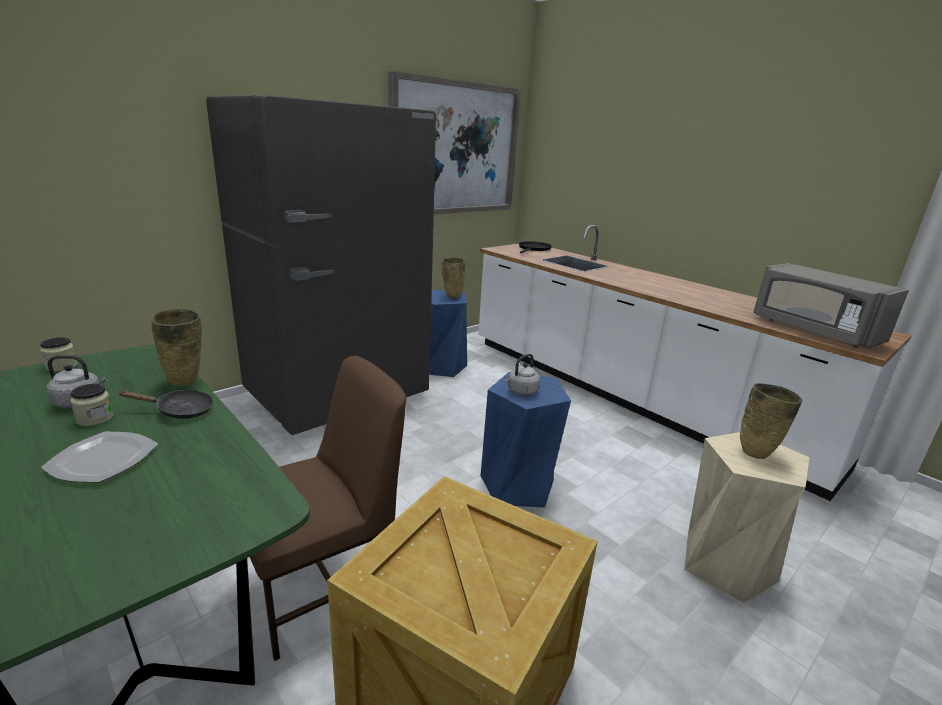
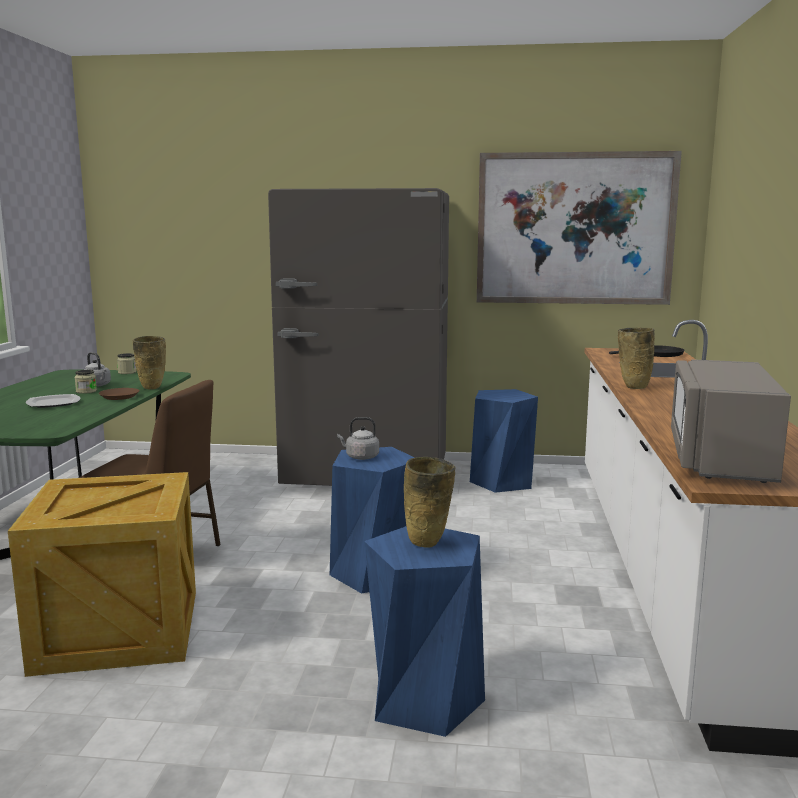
camera: 50 degrees right, 10 degrees down
(180, 411) = (119, 397): black frying pan -> brown plate
(451, 296) = (512, 396): beige vase -> beige vase (633, 387)
(725, 564) = (424, 699): beige stool -> blue stool

